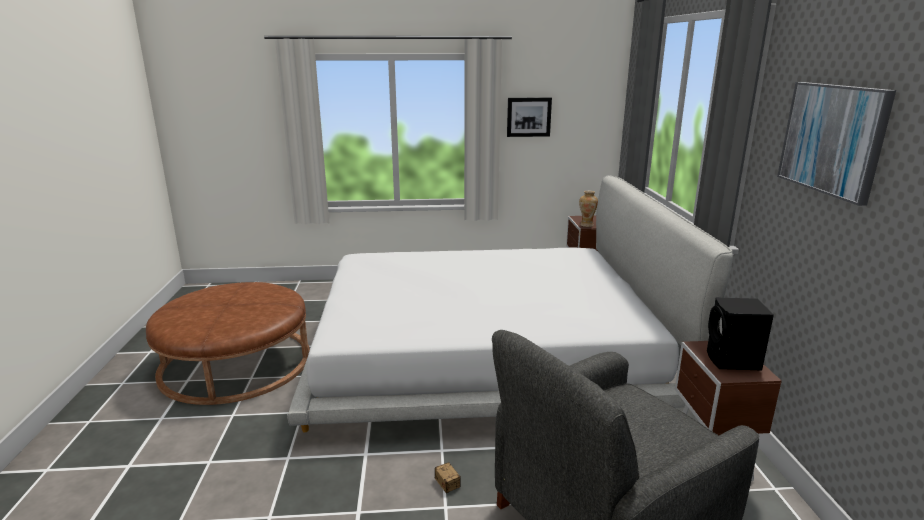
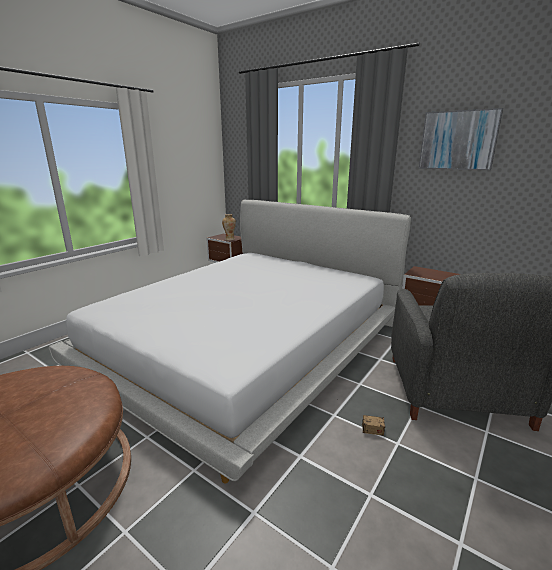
camera: 50 degrees left, 0 degrees up
(528, 117) = (168, 162): picture -> none
(733, 361) = (435, 274): black speaker -> none

